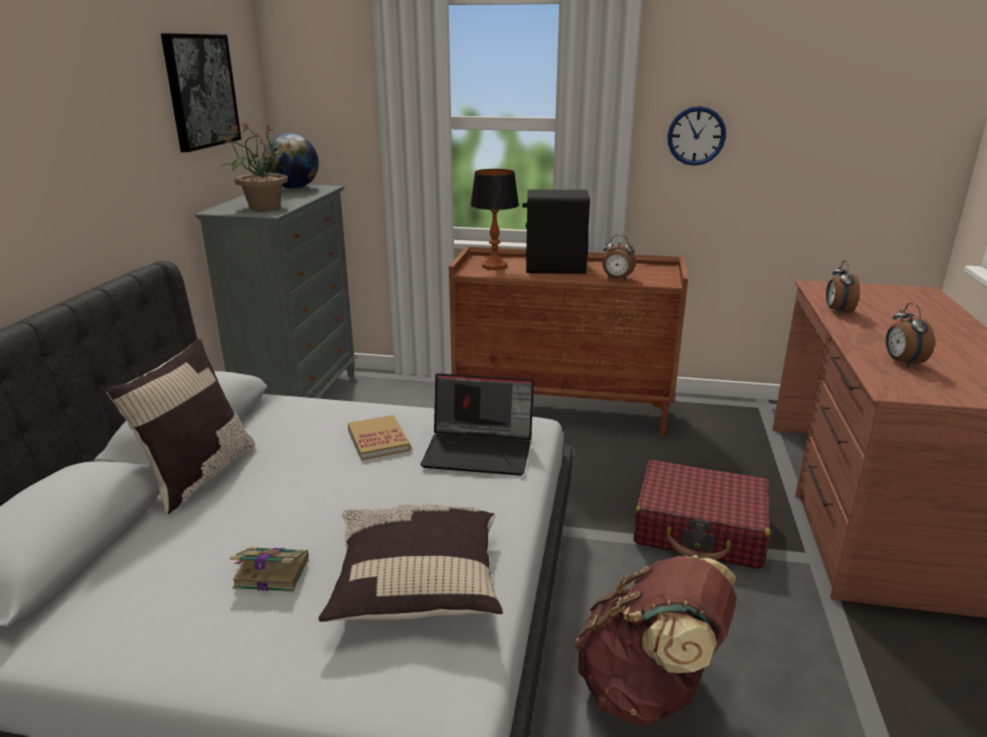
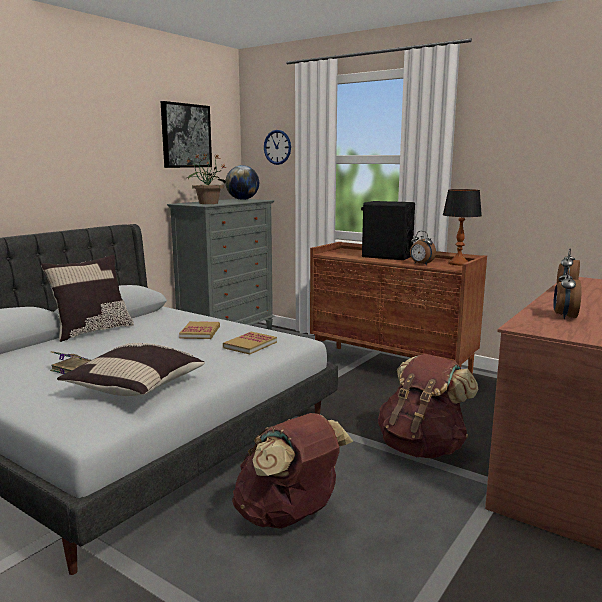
camera: 25 degrees right, 10 degrees down
(480, 451) = (250, 345): laptop -> book
(495, 266) = (347, 253): table lamp -> table lamp (459, 263)
(696, 136) = (504, 166): wall clock -> wall clock (277, 147)
(700, 530) = (422, 448): red suitcase -> brown backpack

